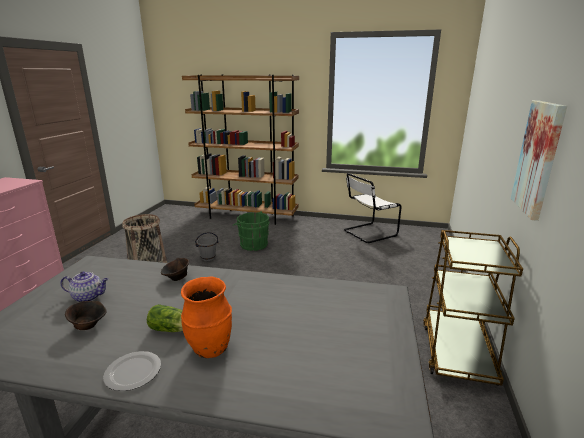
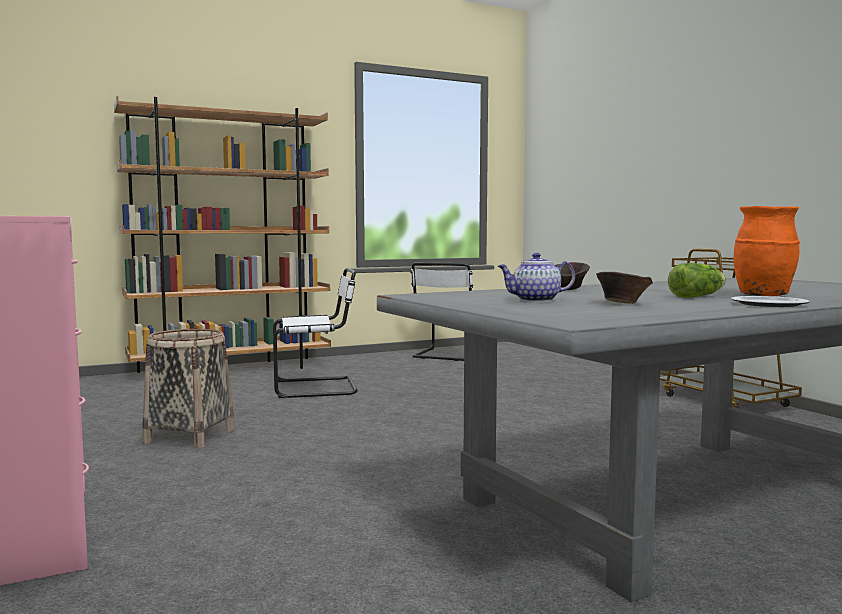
camera: 40 degrees left, 15 degrees down
(89, 297) = (535, 300): teapot -> teapot turned 150 degrees counterclockwise
(208, 258) = (283, 410): grey bucket -> none
(252, 244) = (318, 388): green bucket -> white chair
(538, 158) = (757, 159): picture -> none

